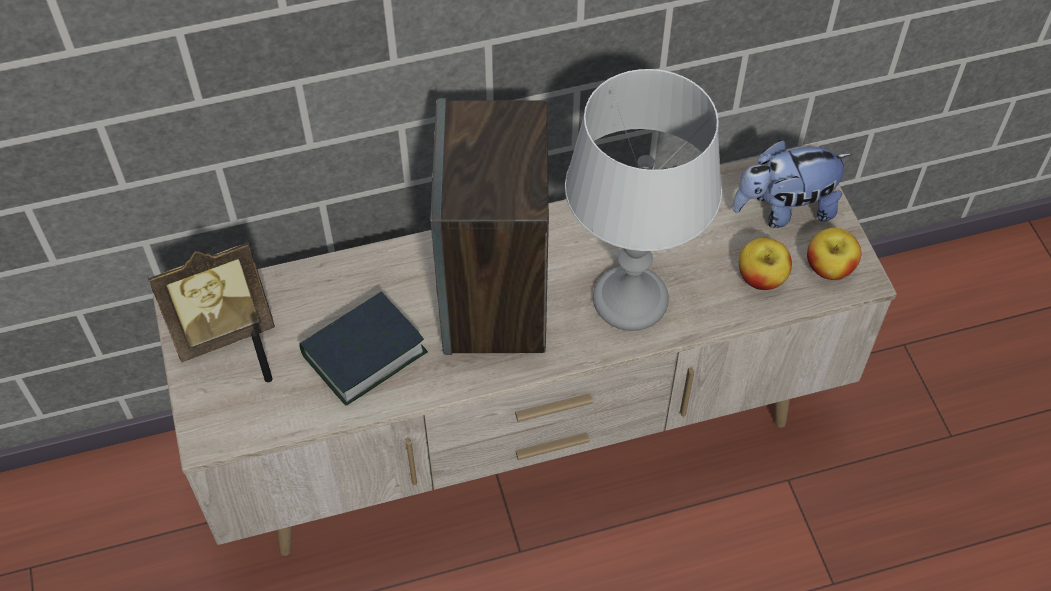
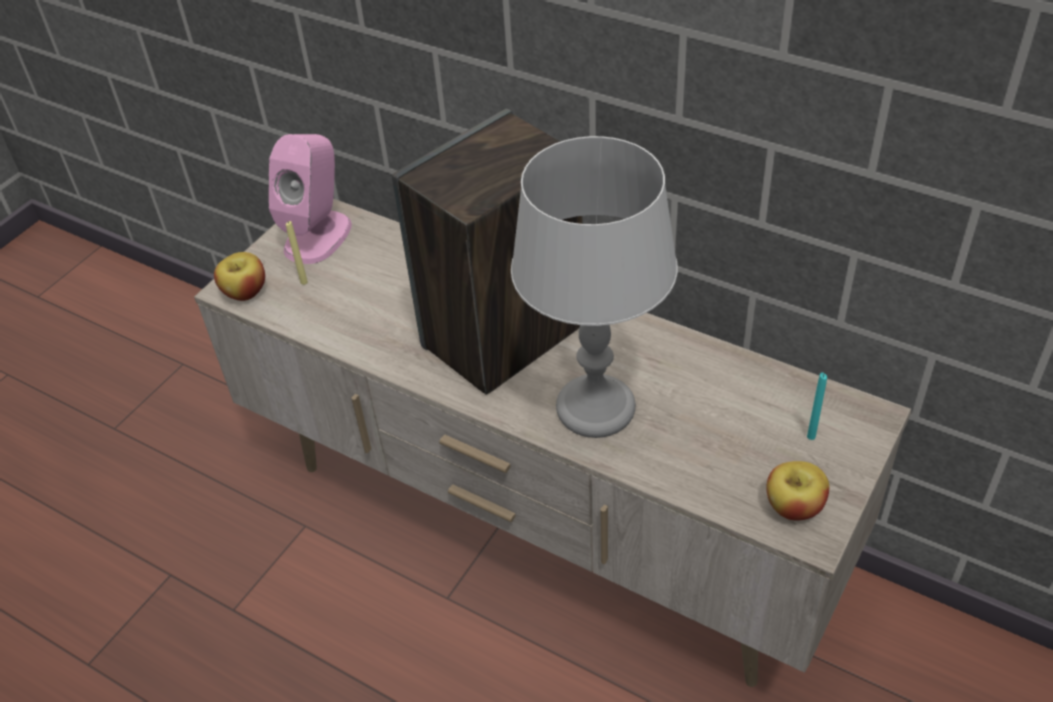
camera: 50 degrees right, 10 degrees down
(222, 329) = (318, 236): picture frame -> pink speaker
(268, 379) = (304, 282): black candle -> yellow candle
(364, 354) = (375, 309): book -> none
(761, 278) = (722, 470): apple -> apple (245, 292)
(784, 210) = (811, 436): plush toy -> turquoise candle

